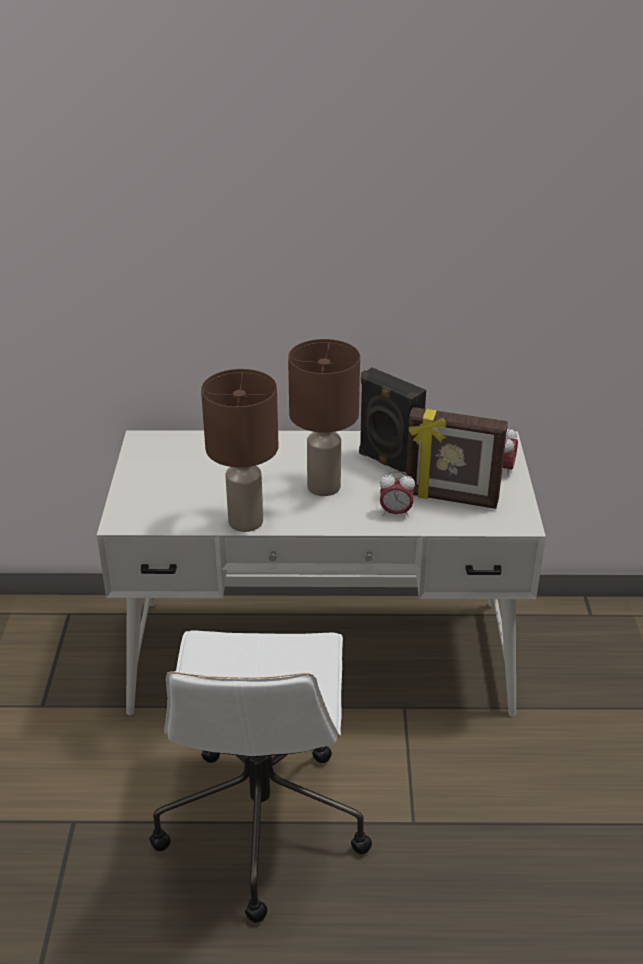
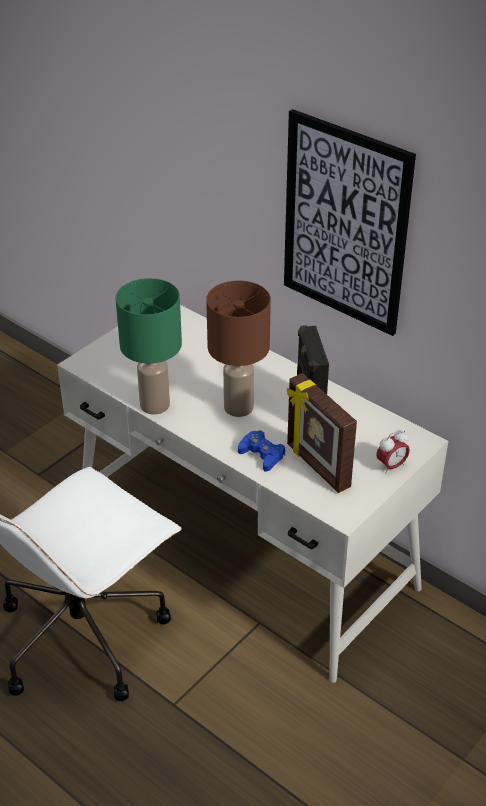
camera: 40 degrees right, 5 degrees up
(246, 521) = (156, 405): brown table lamp -> green table lamp
(374, 250) = (345, 224): none -> picture
(395, 513) = (262, 455): alarm clock -> blue game controller

